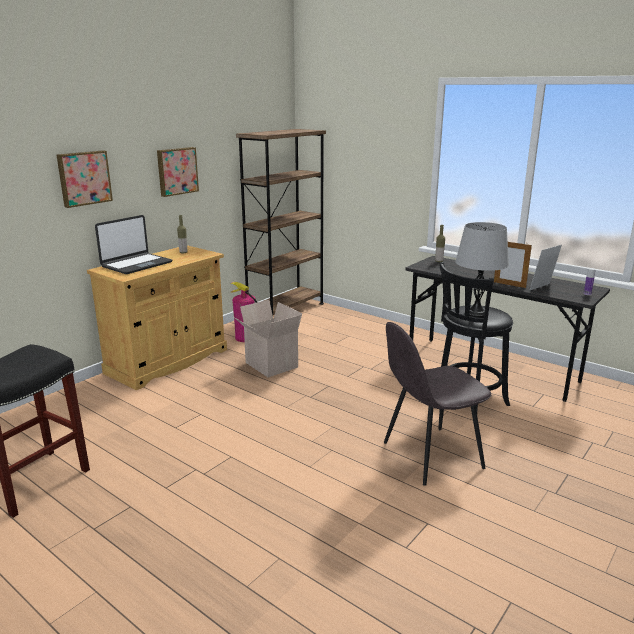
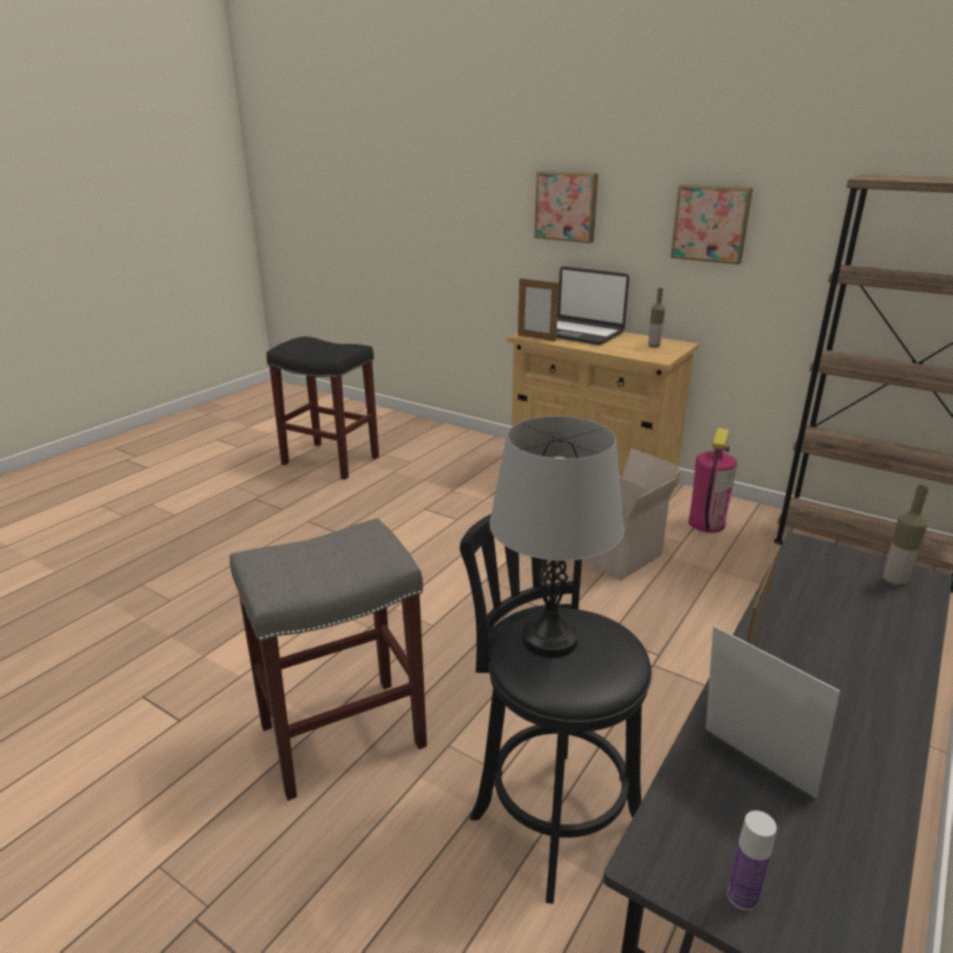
camera: 85 degrees right, 5 degrees up
(136, 274) = (536, 338): none -> picture frame
(429, 455) = (344, 734): grey chair -> grey stool

